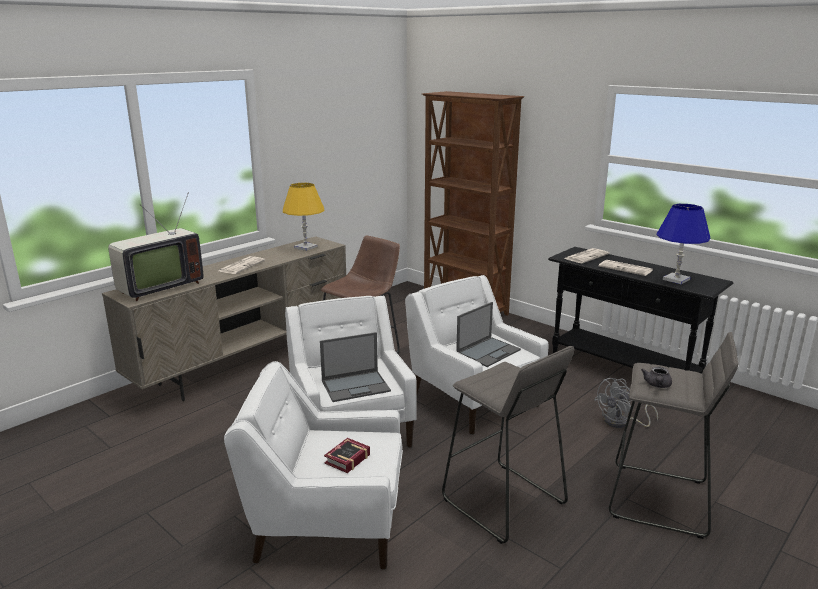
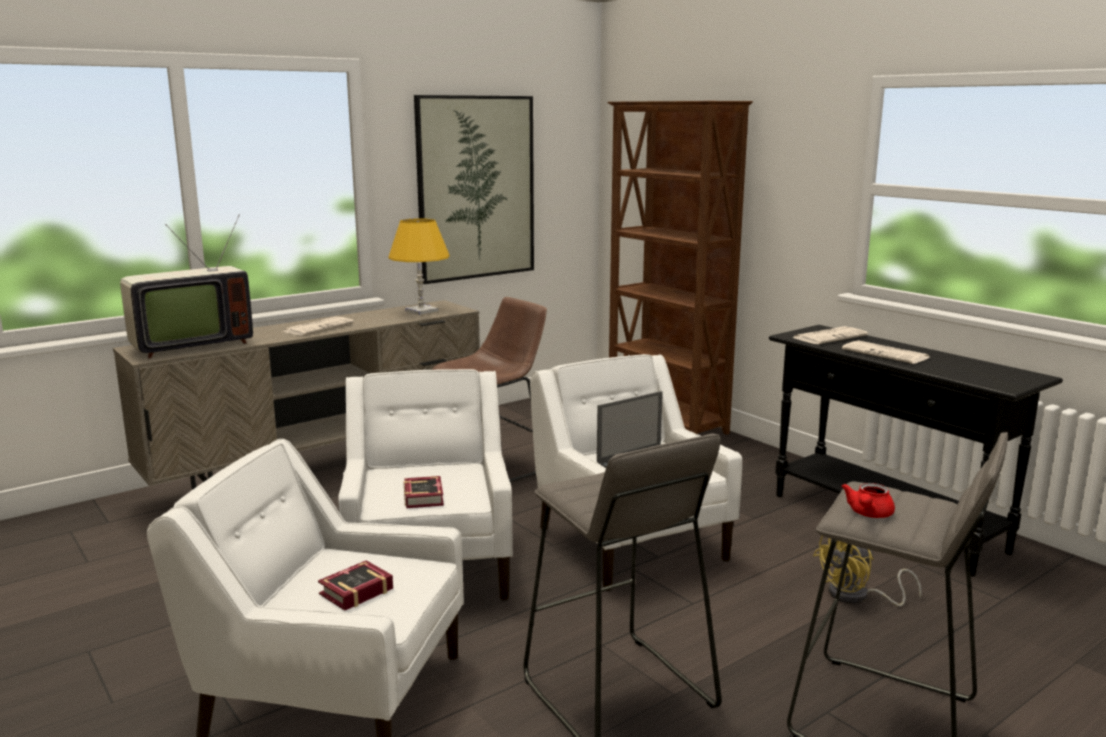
camera: 10 degrees right, 5 degrees down
(330, 155) = (476, 188): none -> picture
(356, 386) = (425, 496): laptop -> book
(621, 423) = (857, 596): grey fan -> yellow fan
(657, 385) = (868, 514): grey teapot -> red teapot
(676, 279) = (963, 371): blue table lamp -> none

